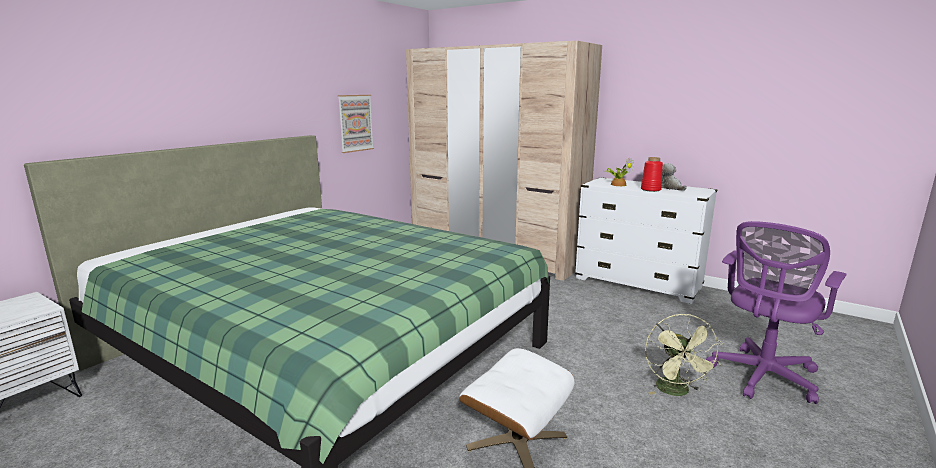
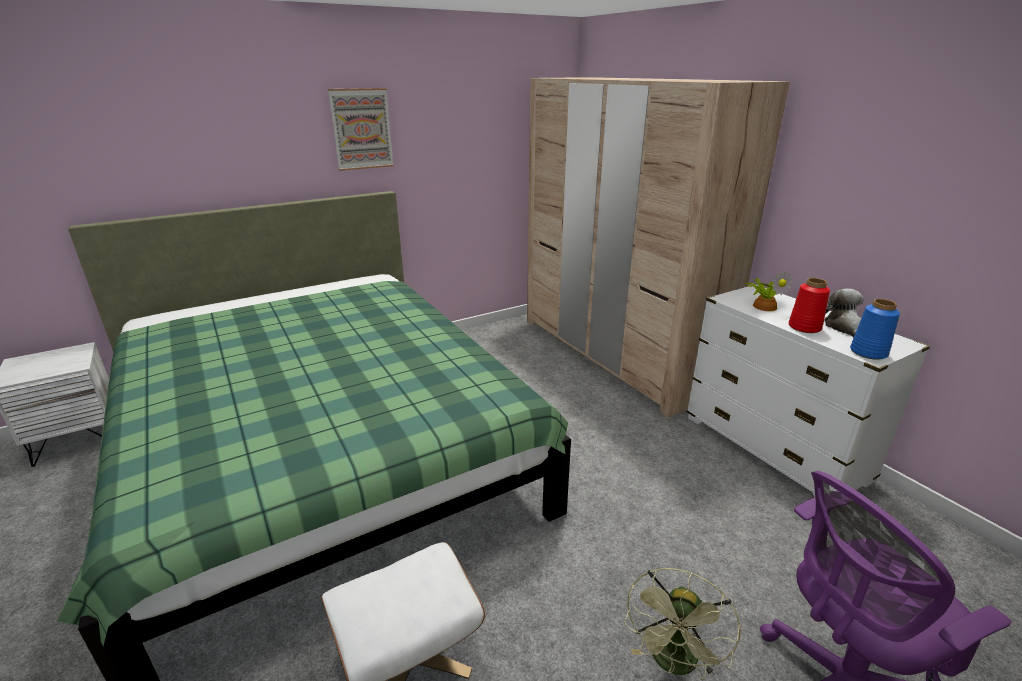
camera: 25 degrees right, 10 degrees up
(355, 123) = (457, 174): picture -> picture (361, 129)
(694, 194) = (869, 352): none -> blue vase

